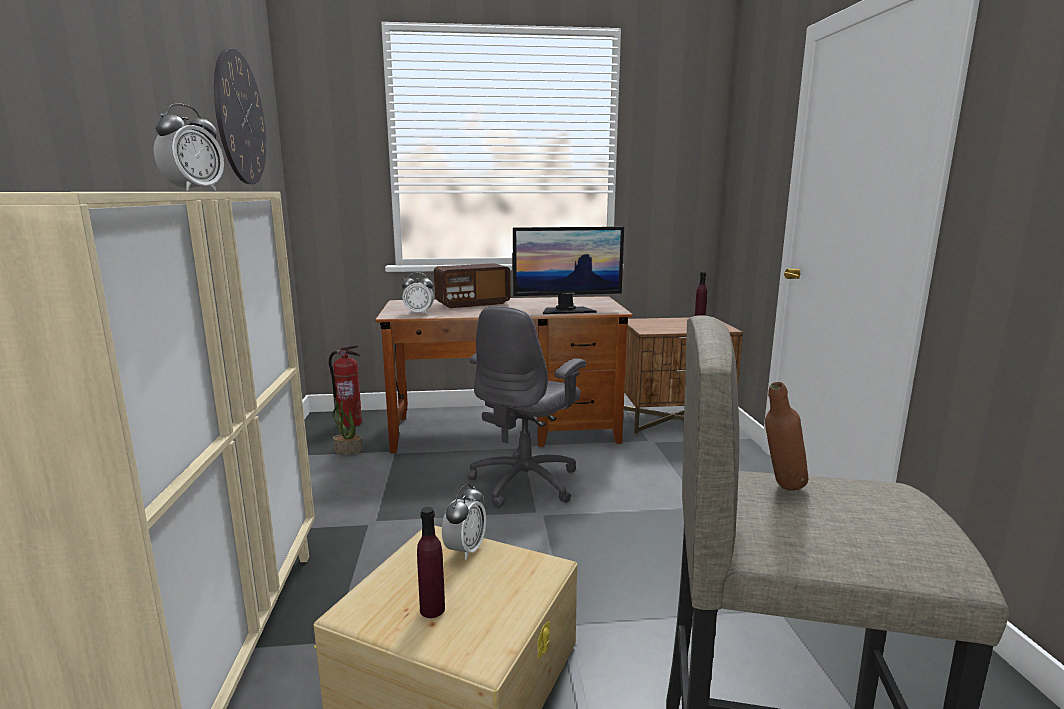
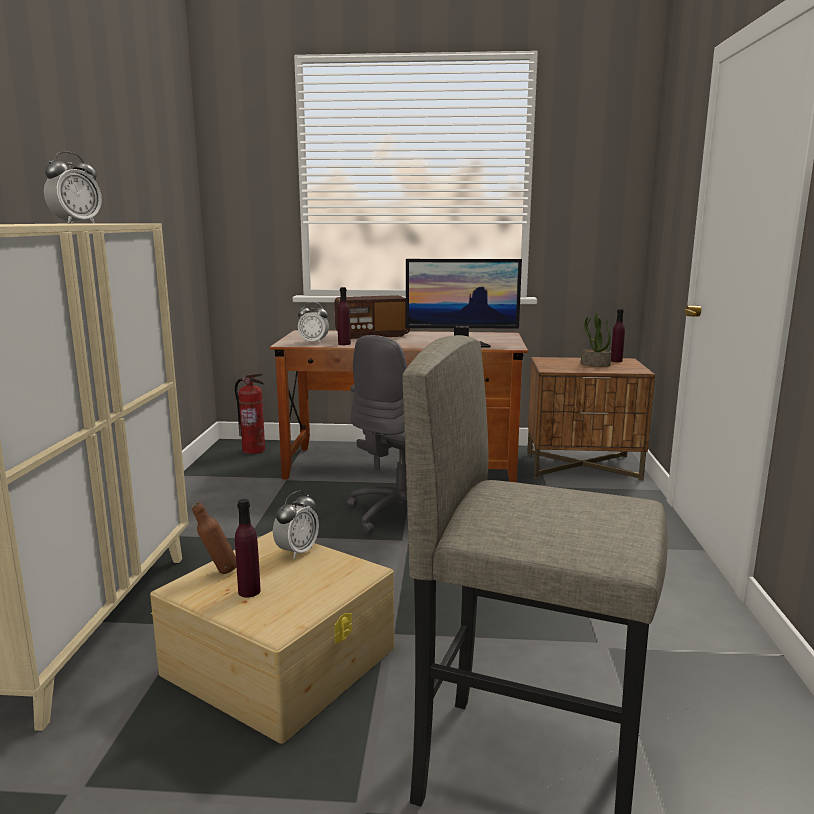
camera: 10 degrees right, 0 degrees up
(240, 118) = (152, 154): wall clock -> none
(347, 451) = (243, 475): potted plant -> potted plant (594, 365)
(451, 313) = (344, 344): none -> purple bottle
(780, 490) = (520, 493): brown bottle -> brown bottle (218, 573)

